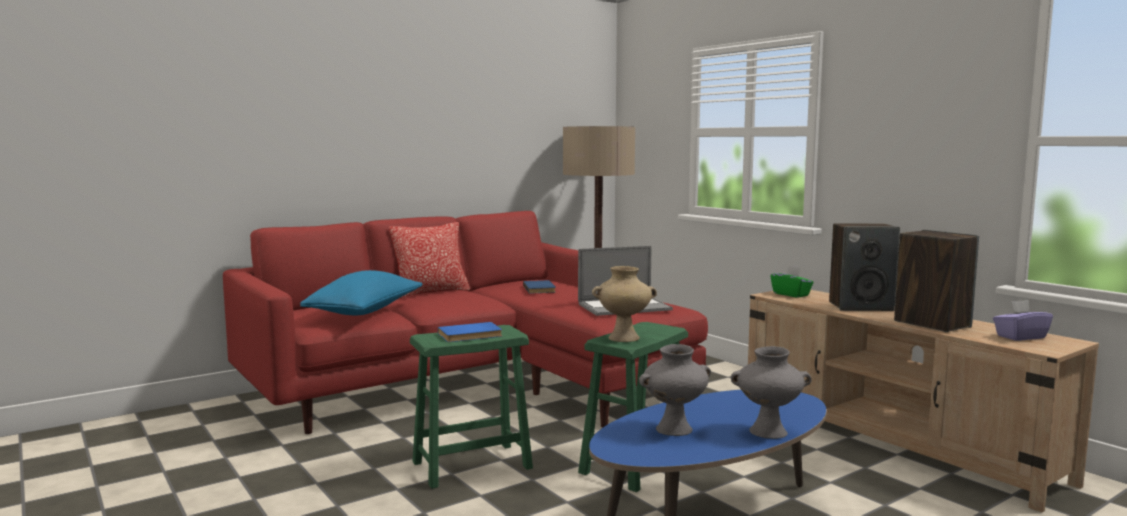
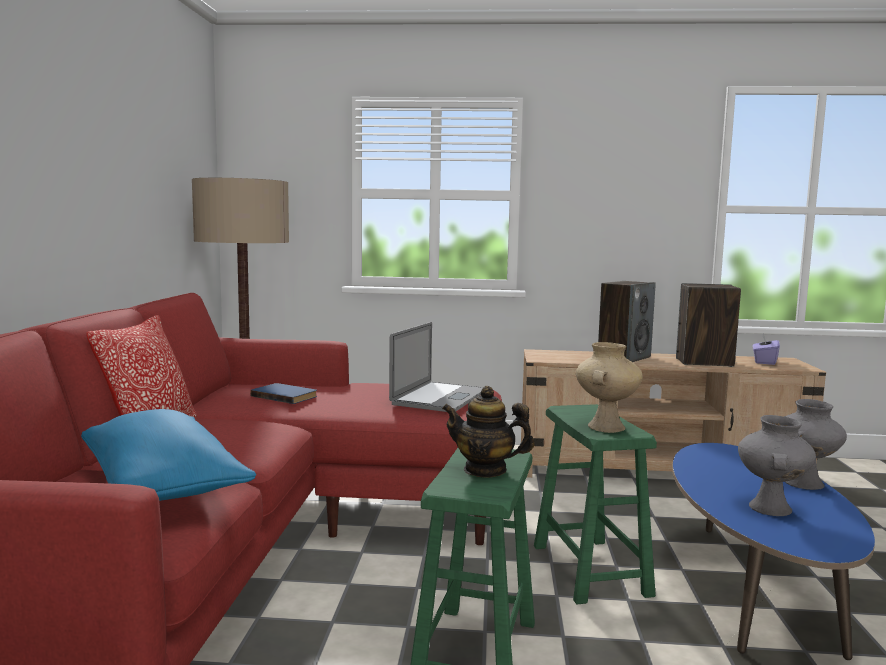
camera: 50 degrees left, 0 degrees up
(470, 335) = (485, 470): blue book -> teapot
(791, 294) = (550, 356): green tissue box -> none

